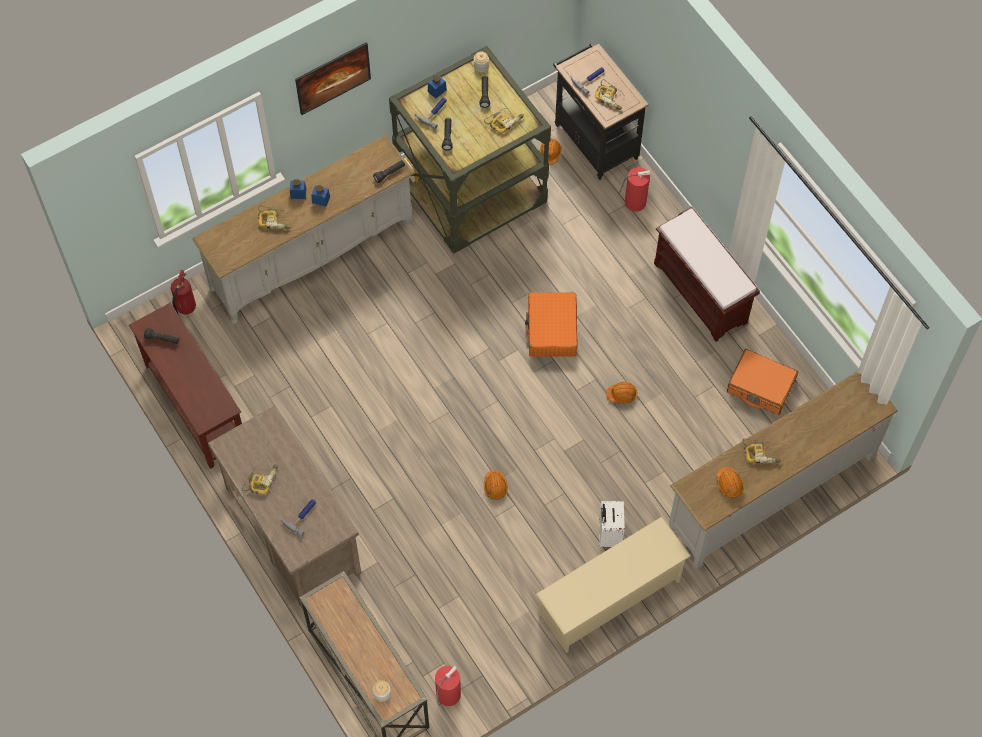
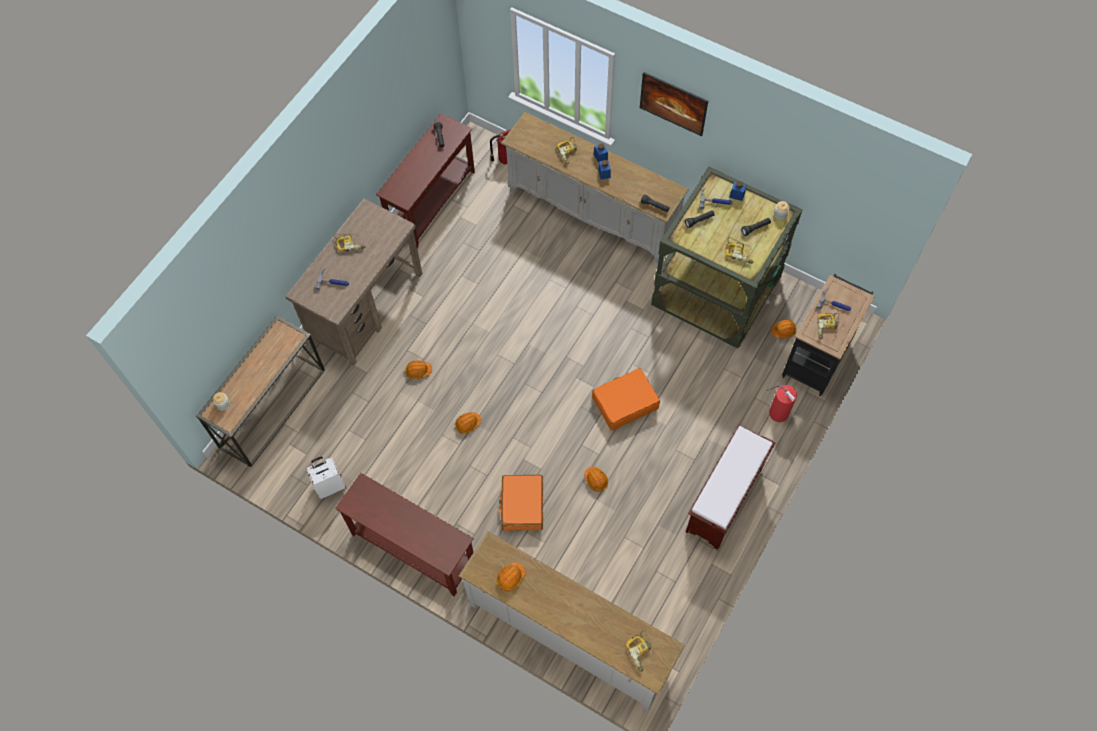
camera: 65 degrees right, 0 degrees up
(405, 509) = (418, 371): none -> orange hard hat
(447, 695) = (281, 468): fire extinguisher -> none
(608, 534) = (467, 524): white suitcase -> white suitcase (330, 486)
(609, 598) = (413, 549): beige shoe rack -> brown console table
(760, 386) = (663, 586): orange suitcase -> orange suitcase (522, 505)
(761, 453) = (553, 591): power drill -> power drill (641, 652)

